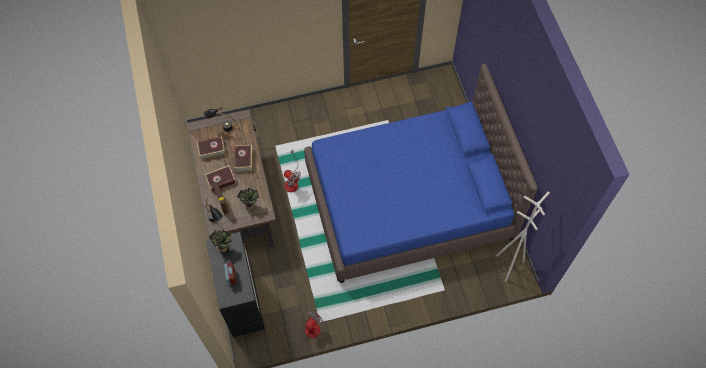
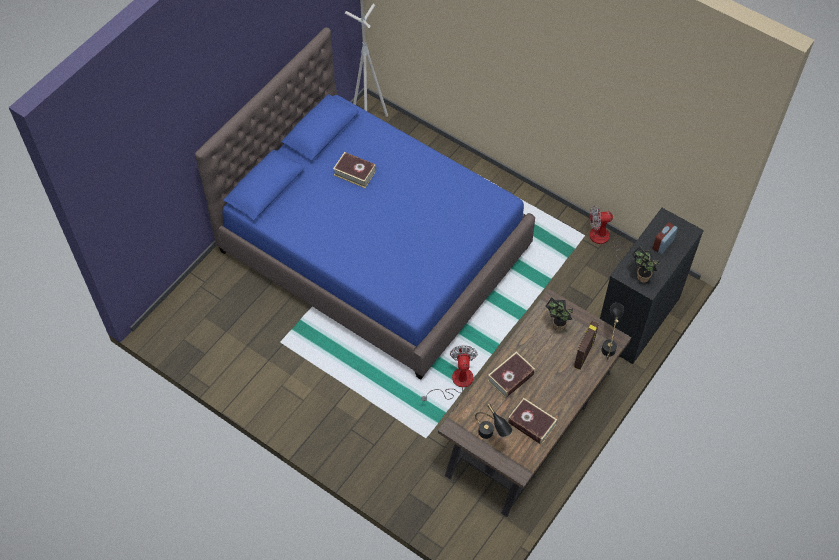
camera: 130 degrees left, 5 degrees down
(221, 180) = (559, 379): book -> book (355, 173)

